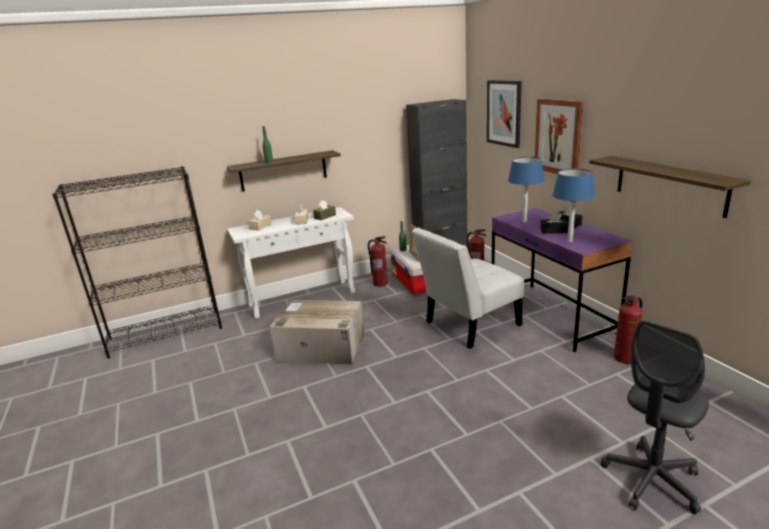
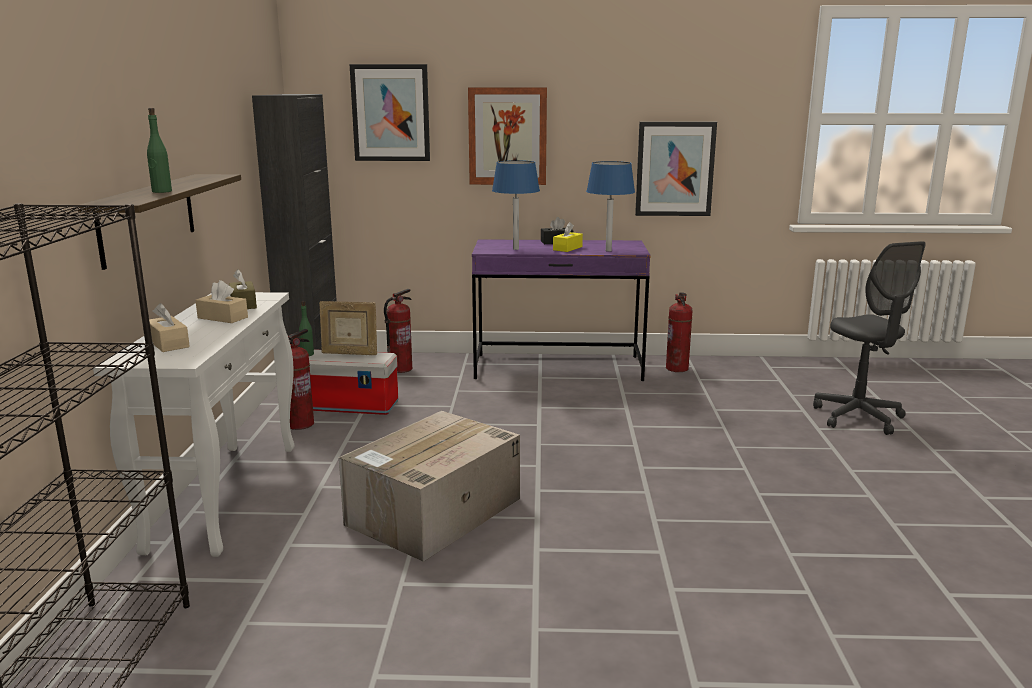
camera: 65 degrees left, 5 degrees down
(468, 325) = (520, 407): white chair -> none
(553, 231) = (567, 248): black tissue box -> yellow tissue box
(669, 185) = (675, 169): shelf -> picture

